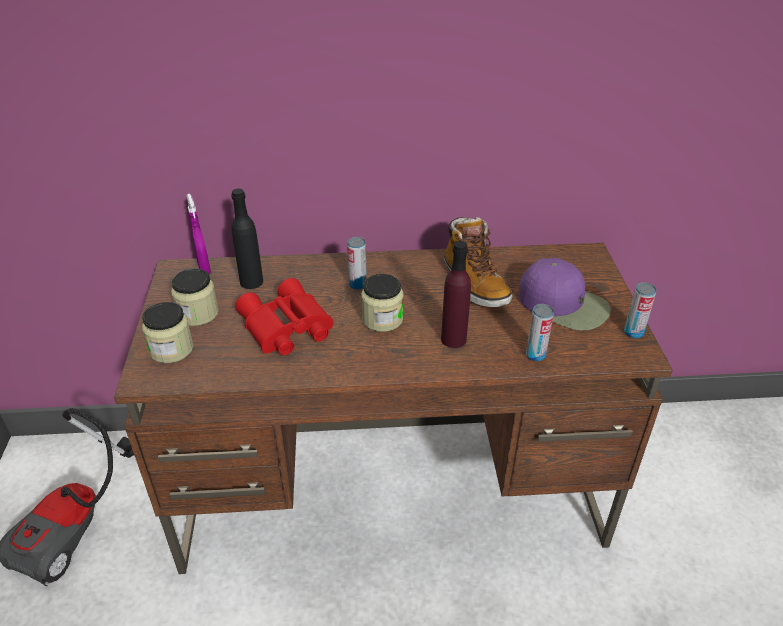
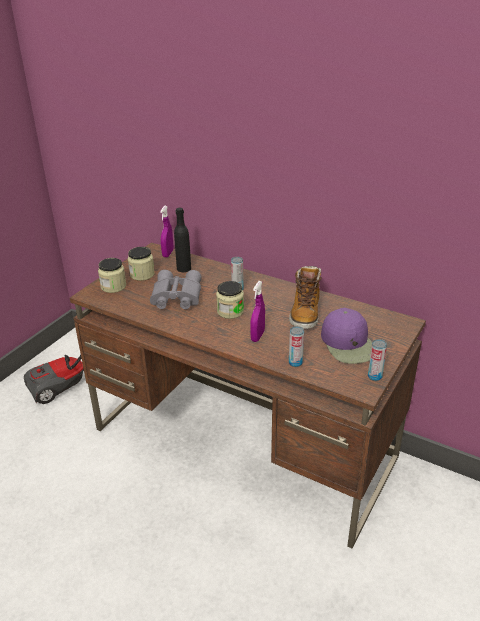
camera: 35 degrees right, 5 degrees down
(285, 328) = (175, 297): red binoculars -> grey binoculars
(453, 339) = (257, 336): purple bottle -> purple spray bottle

